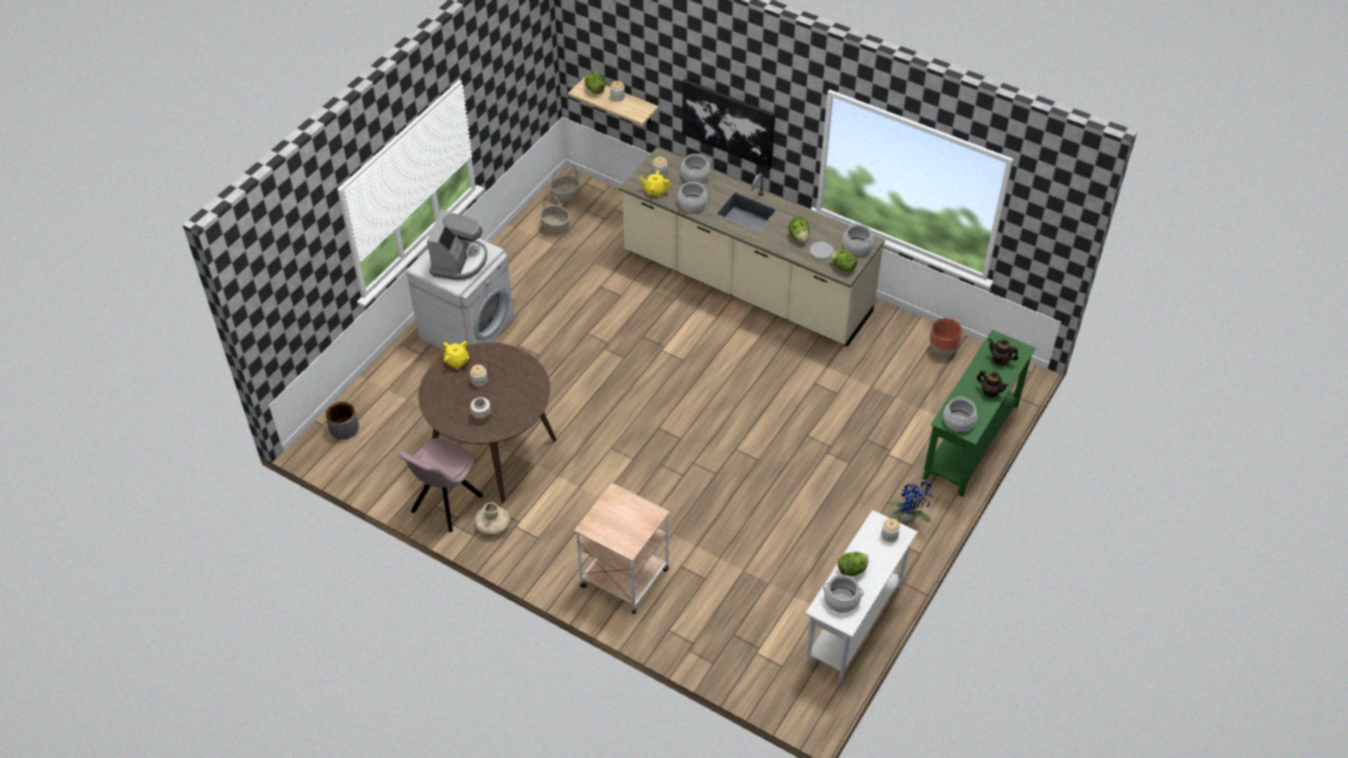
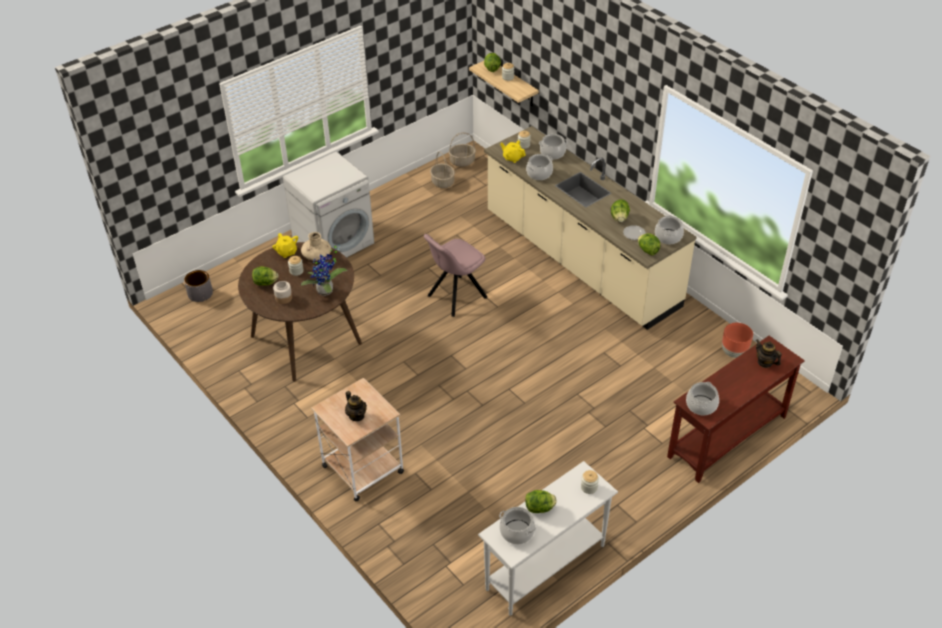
camera: 20 degrees right, 5 degrees down
(446, 504) = (248, 371): pink chair -> pink chair (456, 296)
(452, 403) = (265, 283): none -> lettuce
(459, 261) = (327, 178): coffee machine -> none
(493, 525) = (276, 397): beige vase -> beige vase (317, 255)
(728, 123) = (588, 111): picture -> none
(909, 517) = (640, 487): potted plant -> potted plant (326, 292)
(971, 442) = (727, 437): green console table -> brown console table
(990, 392) = (743, 387): teapot -> teapot (356, 415)

